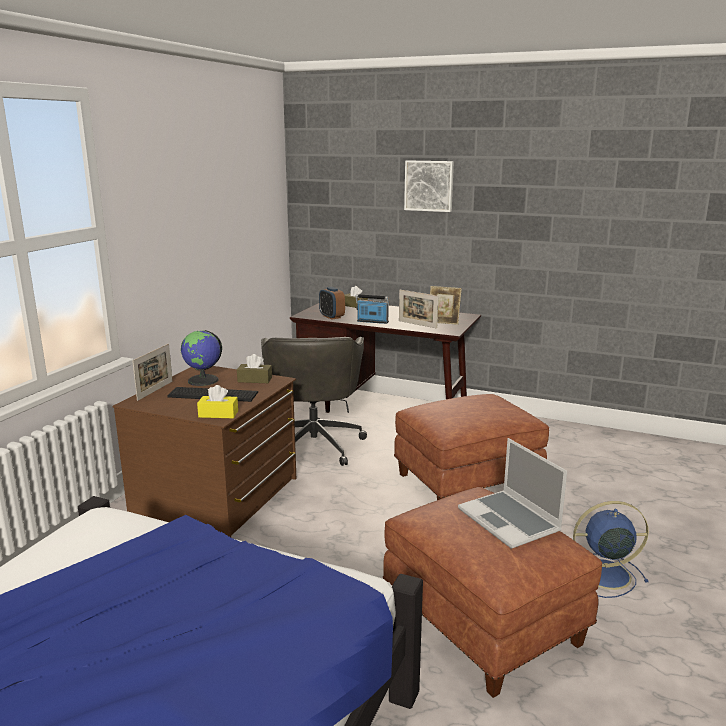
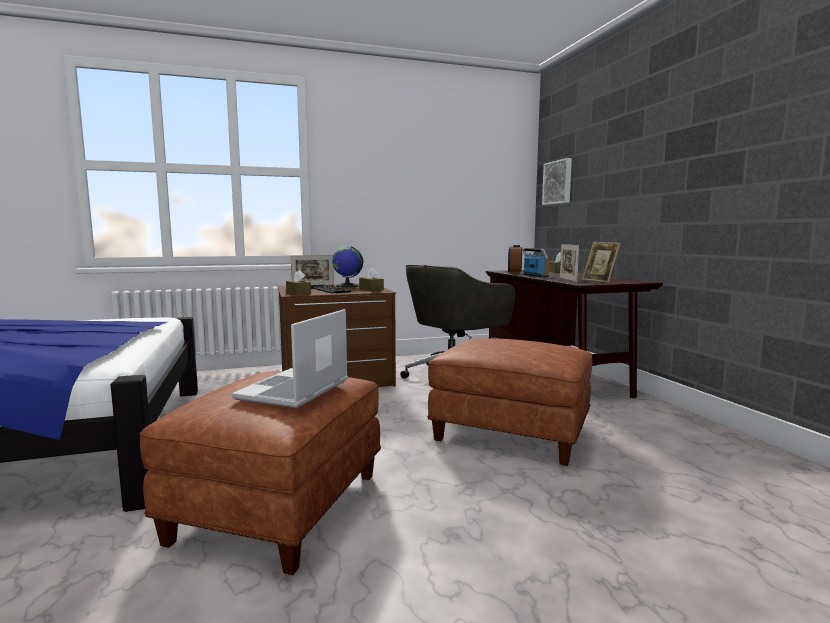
camera: 50 degrees right, 10 degrees down
(218, 414) = (298, 293): yellow tissue box -> brown tissue box
(429, 185) = (627, 143): picture -> picture (558, 182)
(602, 574) = (457, 551): blue fan -> none

